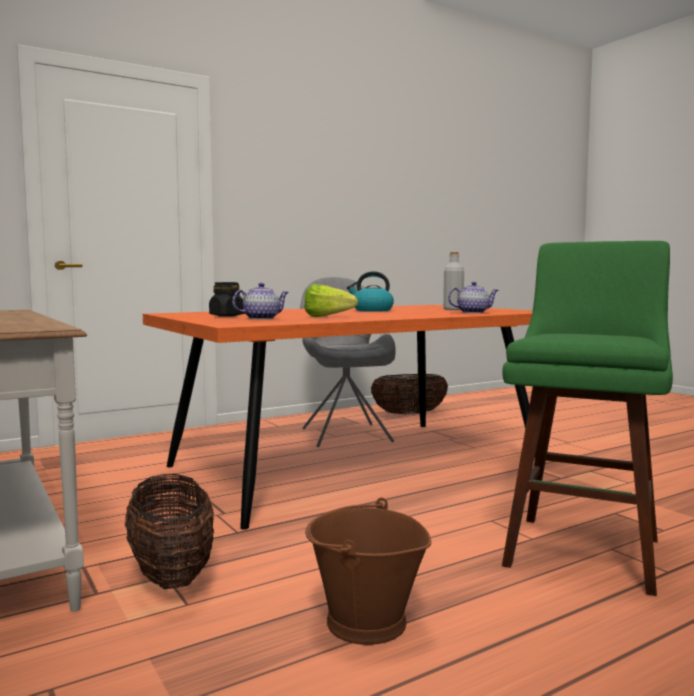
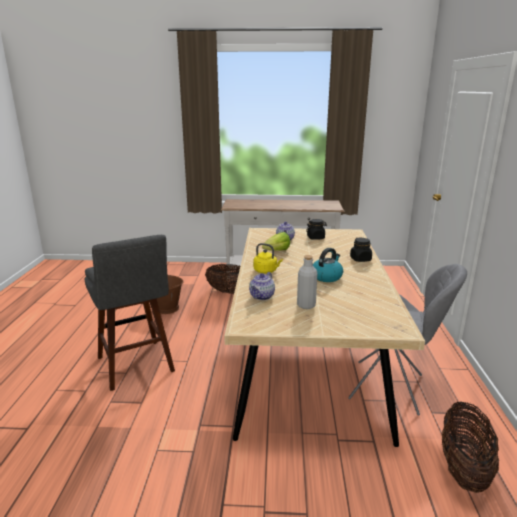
camera: 125 degrees right, 15 degrees up
(291, 310) = (360, 259): none -> black jar
(357, 464) = (308, 362): orange dining table -> beige dining table
(408, 315) = (266, 271): none -> yellow kettle
(584, 548) = (136, 366): green stool -> grey stool

